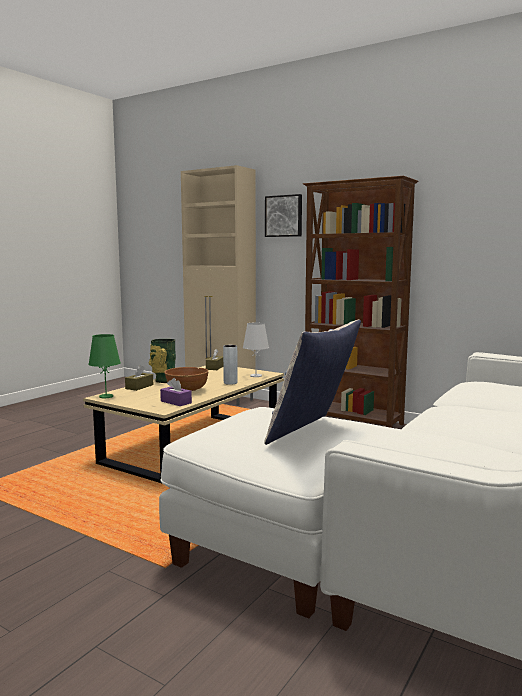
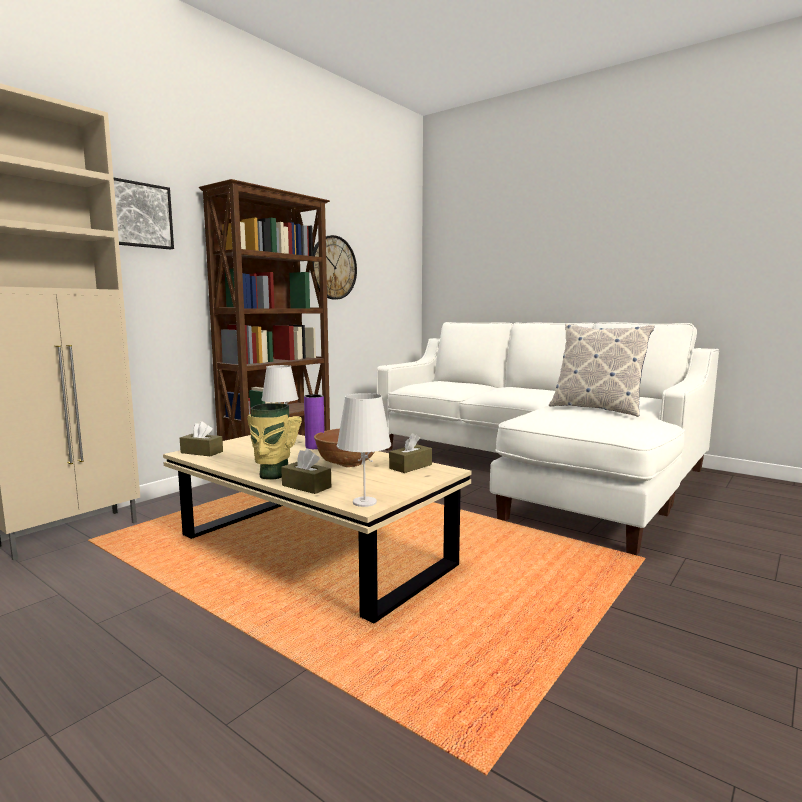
camera: 85 degrees left, 0 degrees up
(106, 396) = (364, 502): green table lamp -> white table lamp
(176, 402) = (410, 466): purple tissue box -> brown tissue box
(230, 383) = (315, 447): grey vase -> purple vase
(468, 237) = (333, 267): none -> wall clock

